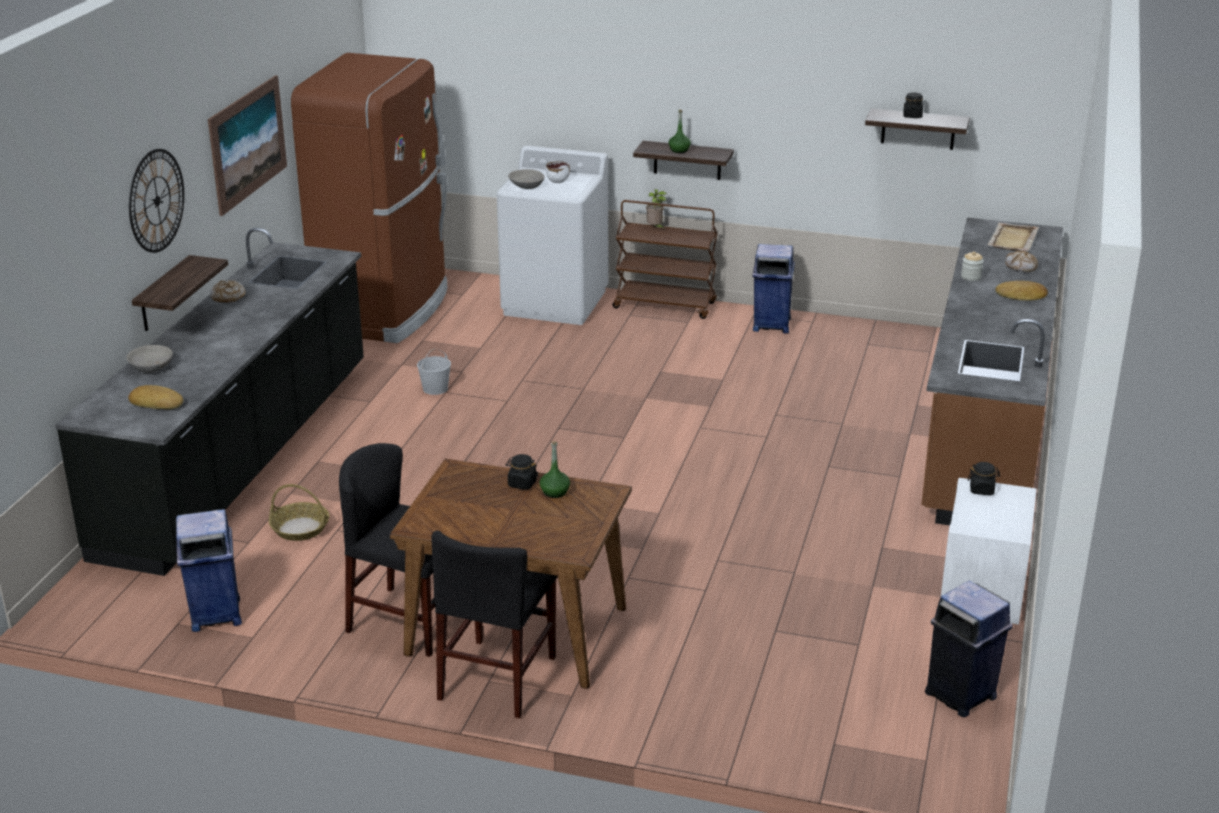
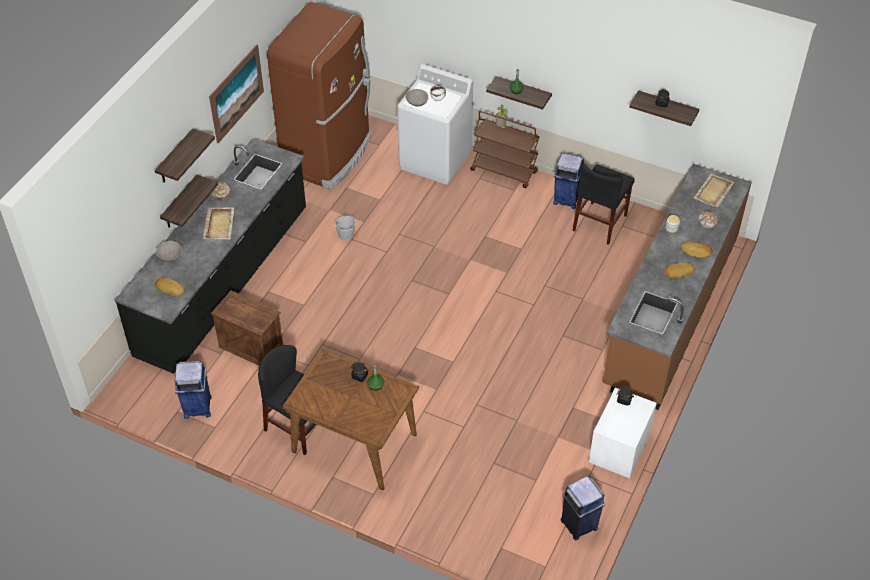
camera: 10 degrees right, 20 degrees up
(156, 200) = (175, 157): wall clock -> shelf
(233, 328) = (219, 224): none -> beige tray
(299, 528) = (250, 346): basket -> crate
(497, 677) = (337, 475): black chair -> black chair (600, 223)
(1006, 317) = (678, 272): none -> bread

